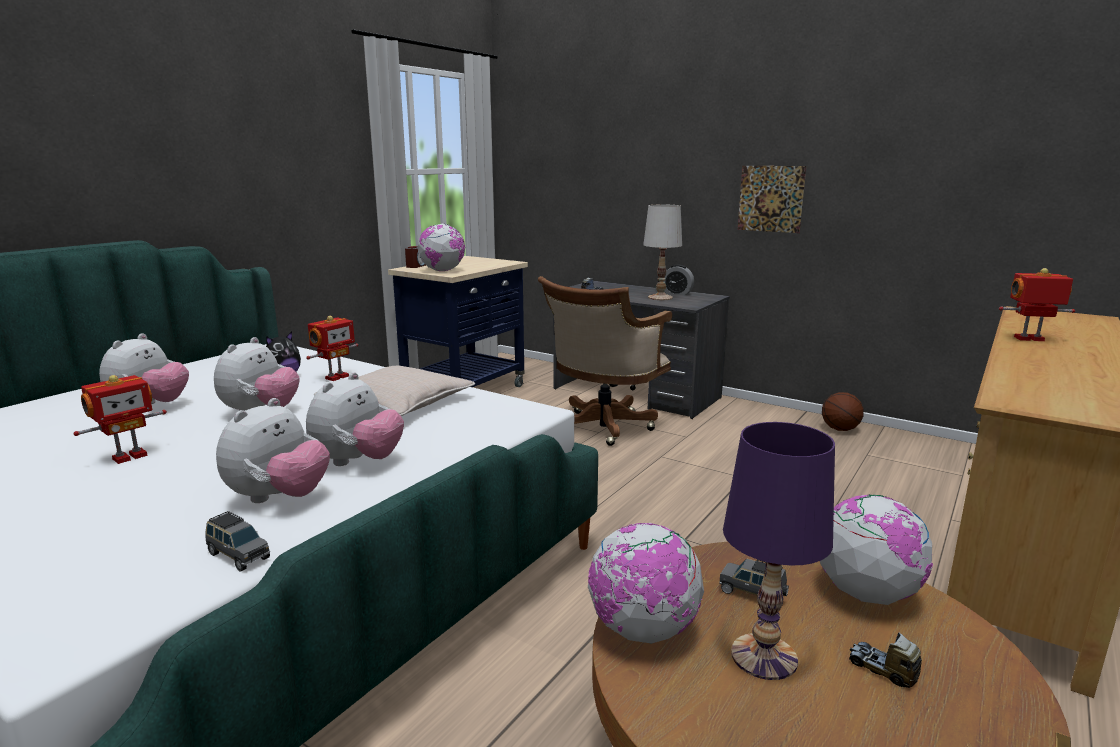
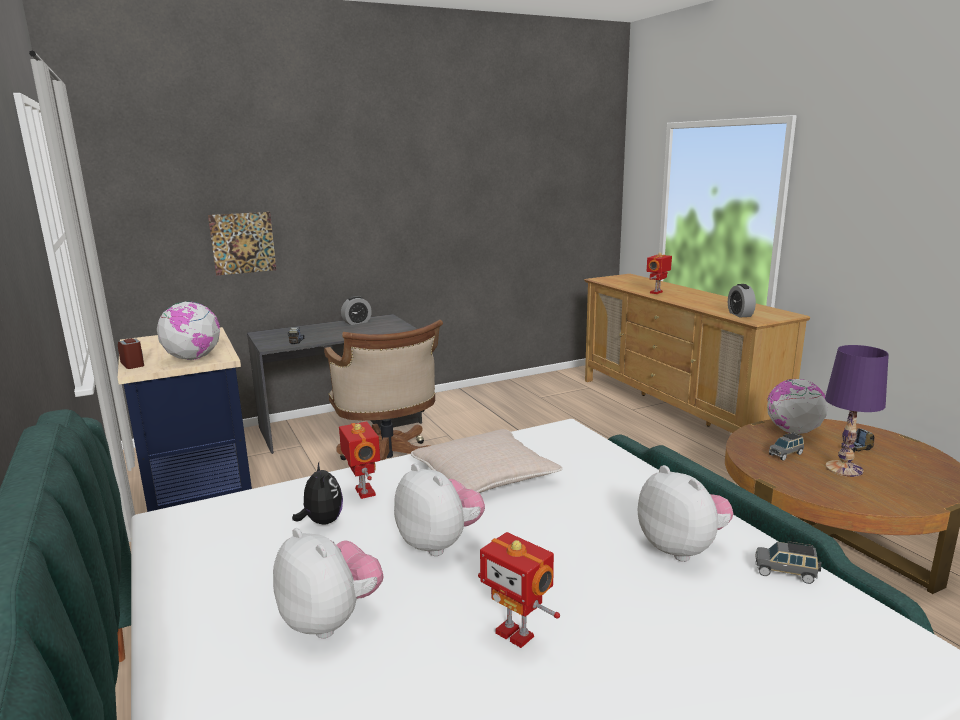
camera: 60 degrees left, 0 degrees up
(129, 456) = (516, 633): toy robot -> toy robot turned 150 degrees clockwise
(238, 556) = (786, 573): grey toy car -> grey toy car turned 135 degrees counterclockwise
(358, 461) = (622, 507): plush toy -> none
(643, 630) = (816, 490): globe -> none
(660, 298) = (361, 329): white table lamp -> none
(770, 199) = (411, 228): picture -> picture (243, 243)
(840, 429) = (499, 390): basketball -> none
(1022, 390) = (740, 314): none -> alarm clock

